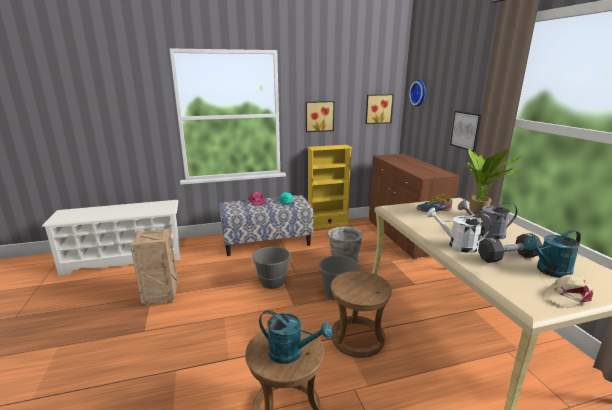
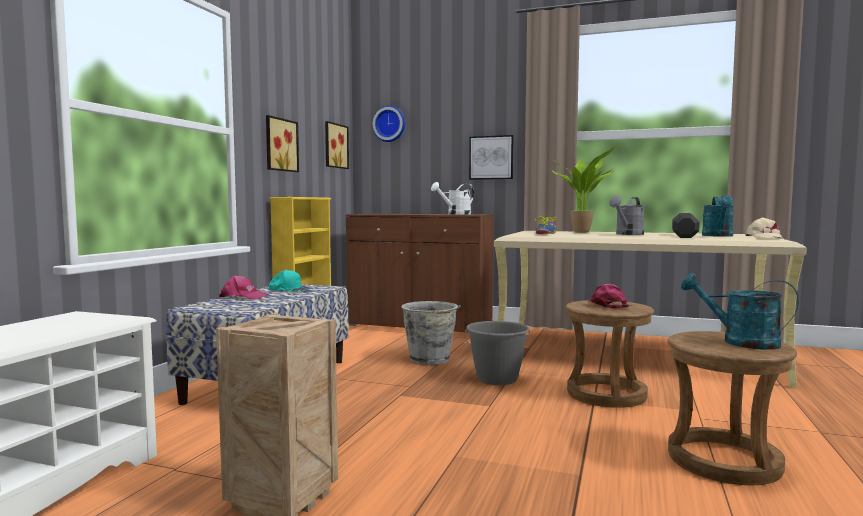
camera: 55 degrees left, 15 degrees down
(272, 282) = (405, 403): grey bucket -> none
(291, 353) = (740, 342): turquoise watering can -> turquoise watering can turned 105 degrees counterclockwise
(364, 284) = (606, 305): none -> pink cap
(457, 245) = (645, 237): white watering can -> white watering can (455, 214)

